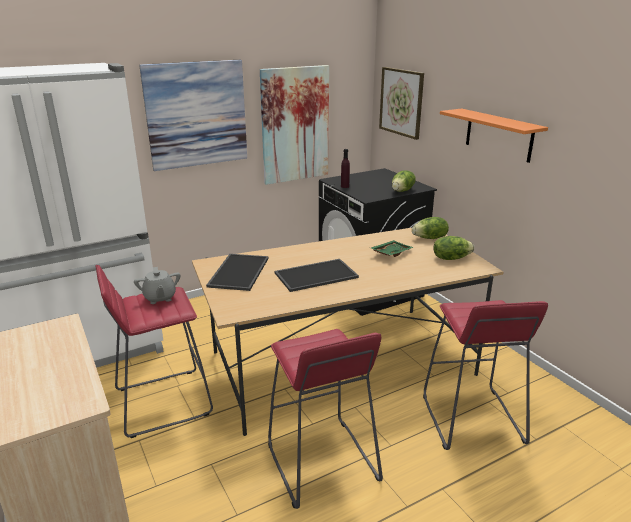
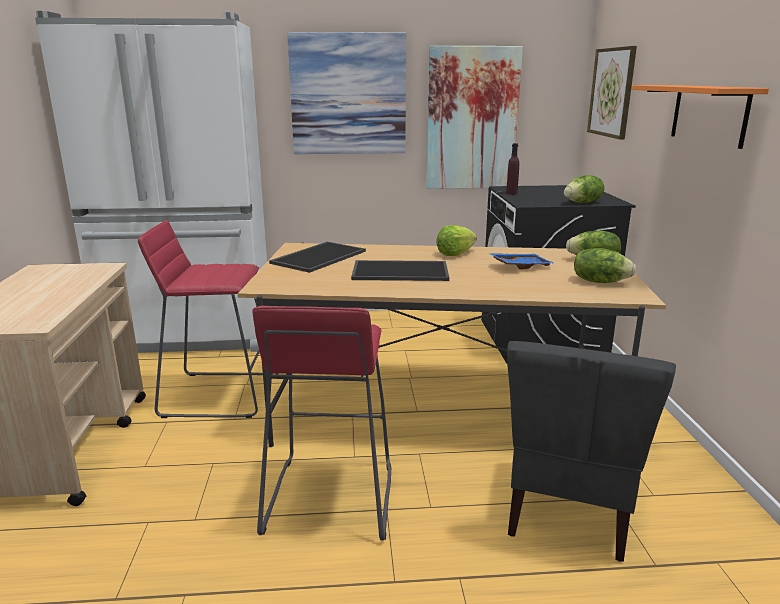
camera: 25 degrees right, 5 degrees down
(160, 298) = (223, 269): grey teapot -> none
(336, 248) = (455, 254): none -> lettuce
(390, 253) = (520, 266): green tray -> blue tray
(471, 419) = (568, 510): red stool -> grey chair

